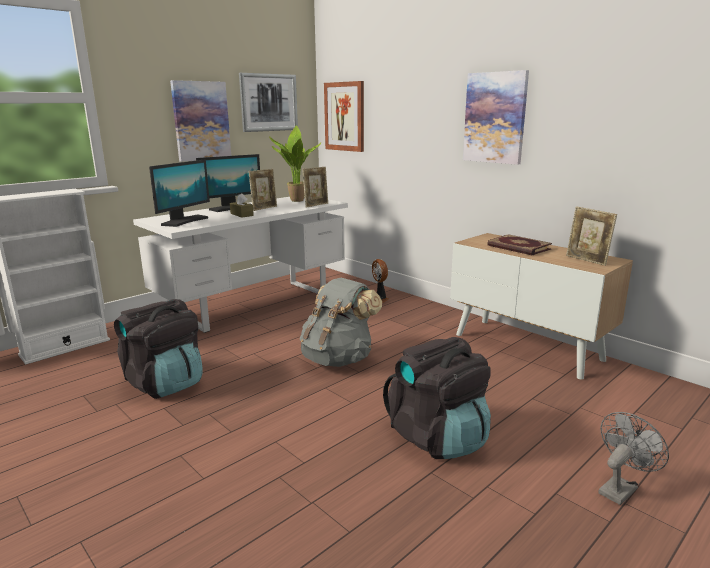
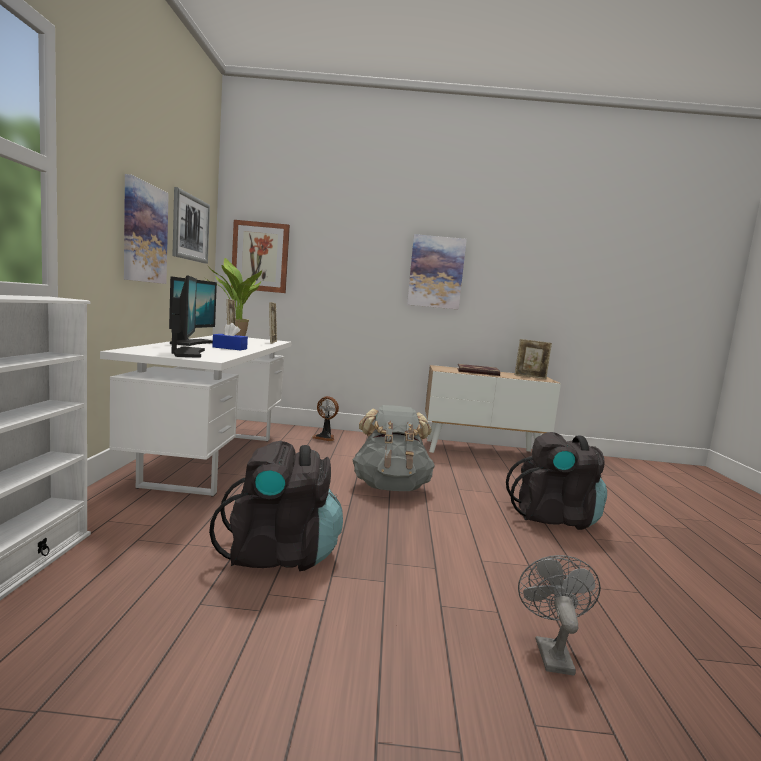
camera: 45 degrees left, 10 degrees down
(241, 214) = (229, 348): brown tissue box -> blue tissue box
(620, 488) = (660, 511): grey fan -> grey fan (551, 651)

